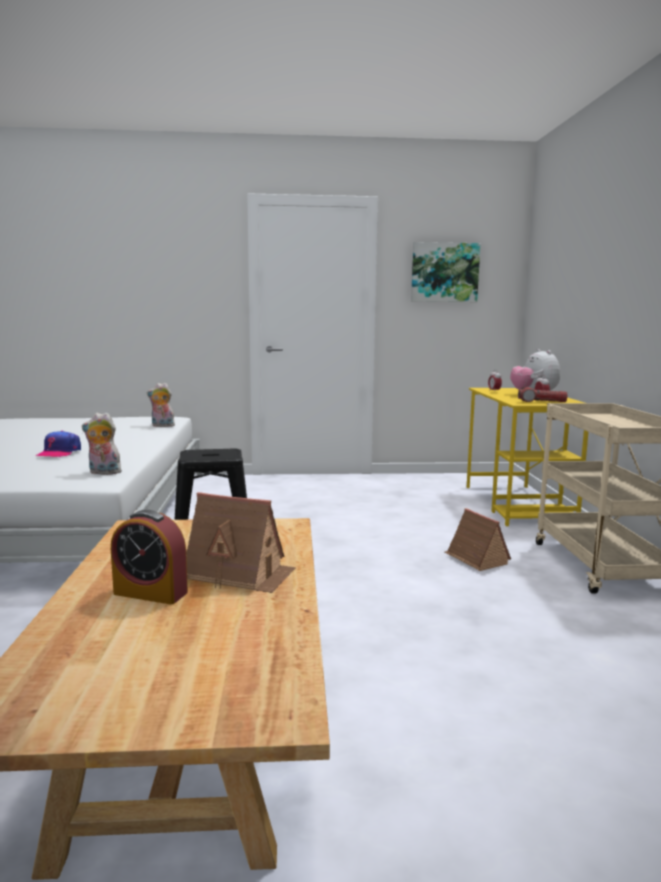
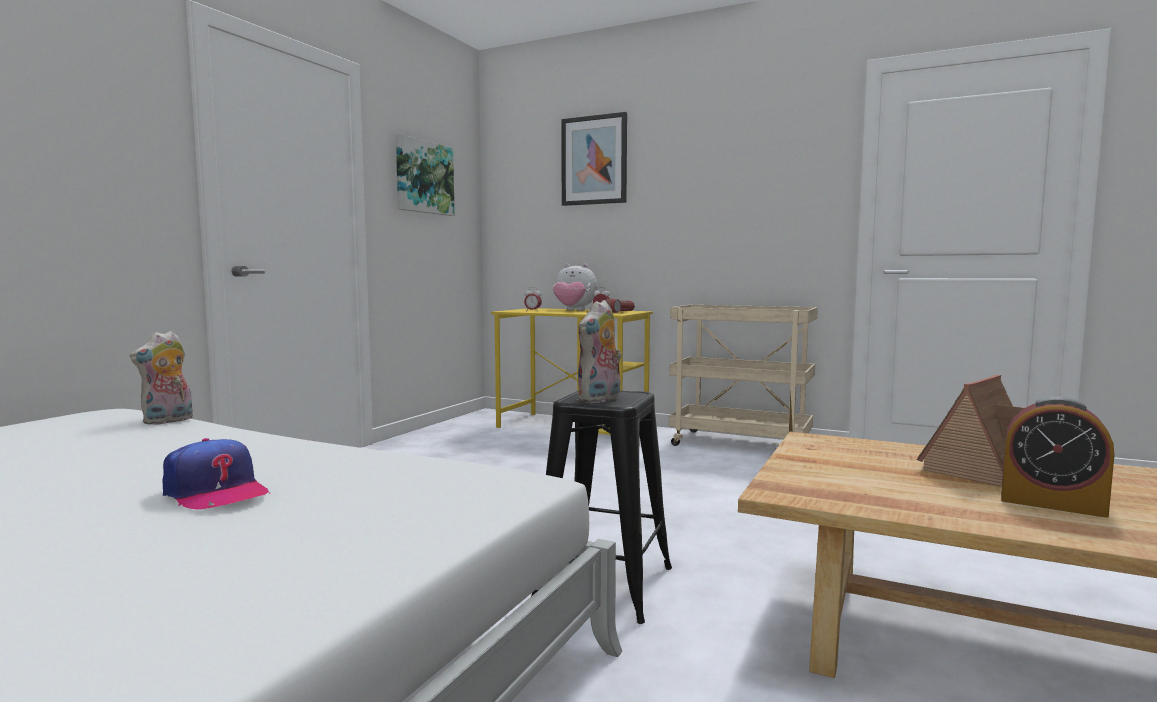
camera: 60 degrees left, 5 degrees down
(103, 473) = (466, 477): plush toy -> plush toy (600, 400)
(150, 593) = (1052, 504): alarm clock -> alarm clock turned 75 degrees clockwise
(476, 558) = (685, 468): toy house -> none
(580, 242) = (594, 160): none -> picture

